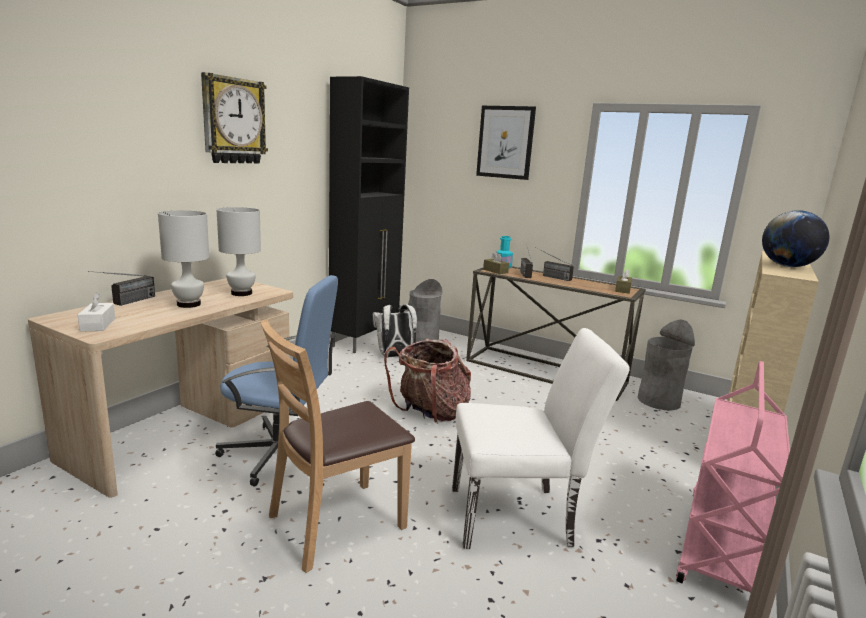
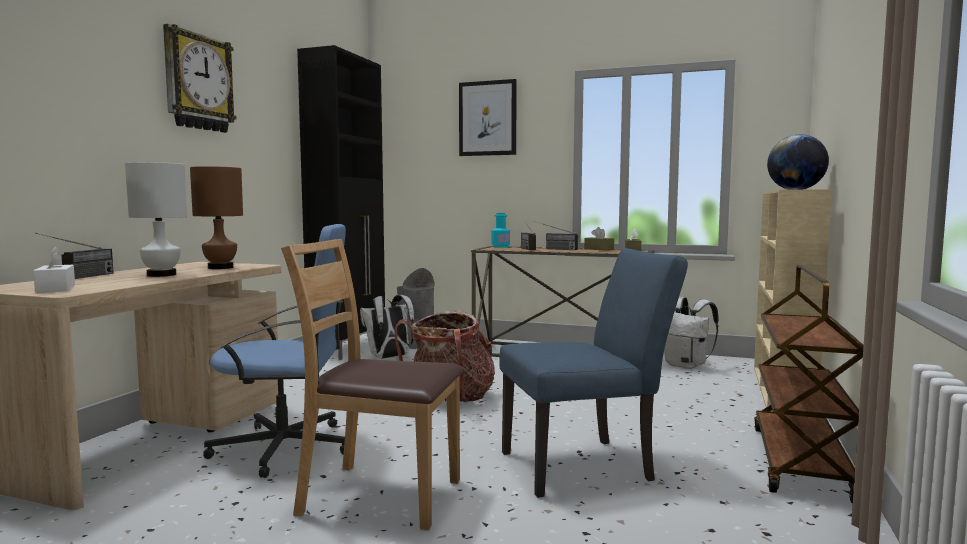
camera: 10 degrees left, 10 degrees down
(241, 293) = (220, 268): white table lamp -> brown table lamp
(335, 523) = (379, 496): brown chair -> brown chair turned 60 degrees clockwise
(495, 271) = (495, 248): brown tissue box -> brown tissue box (599, 249)
(520, 517) = (586, 465): white chair -> blue chair
(658, 401) = (686, 365): grey trash can -> white backpack
(721, 549) = (801, 463): pink cart -> brown cart

